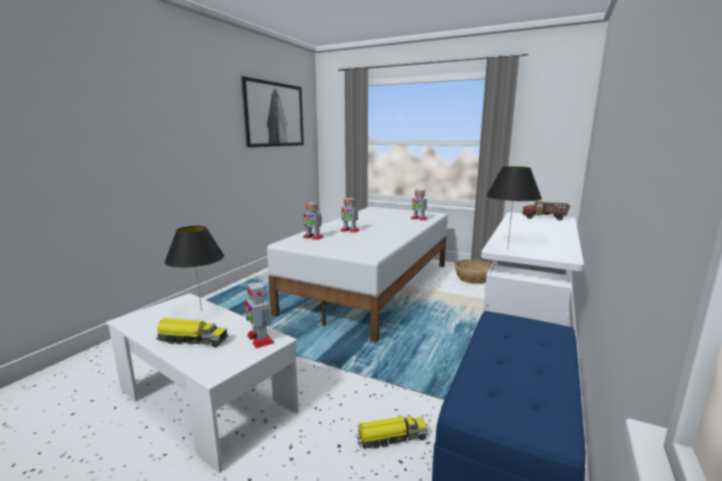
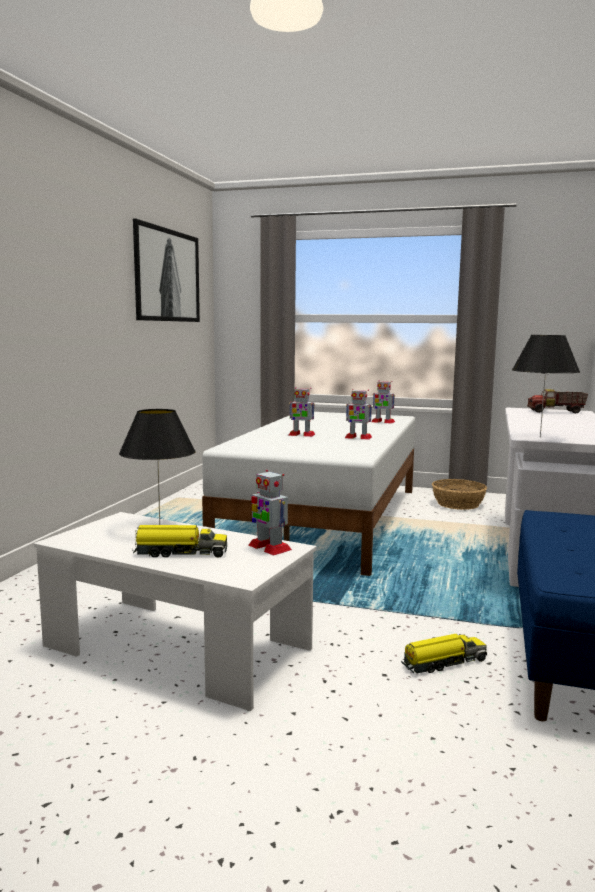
camera: 10 degrees left, 5 degrees down
(312, 237) = (258, 442): toy robot -> toy robot (358, 437)

